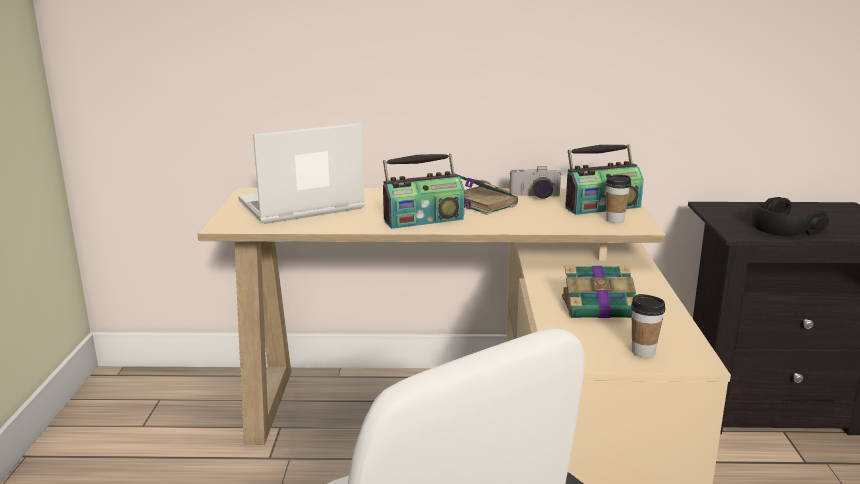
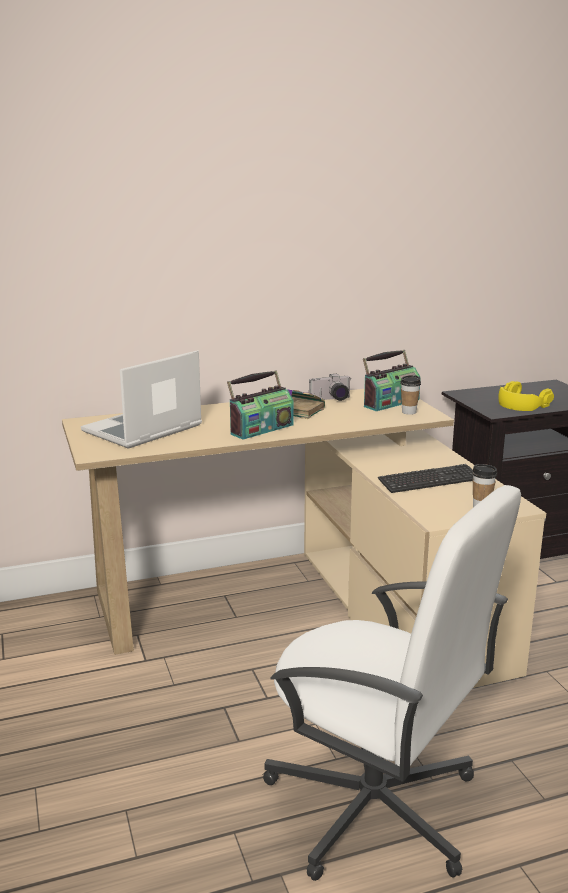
camera: 20 degrees left, 0 degrees up
(600, 307) = (429, 481): book -> keyboard
(783, 226) = (522, 404): black headphones -> yellow headphones

